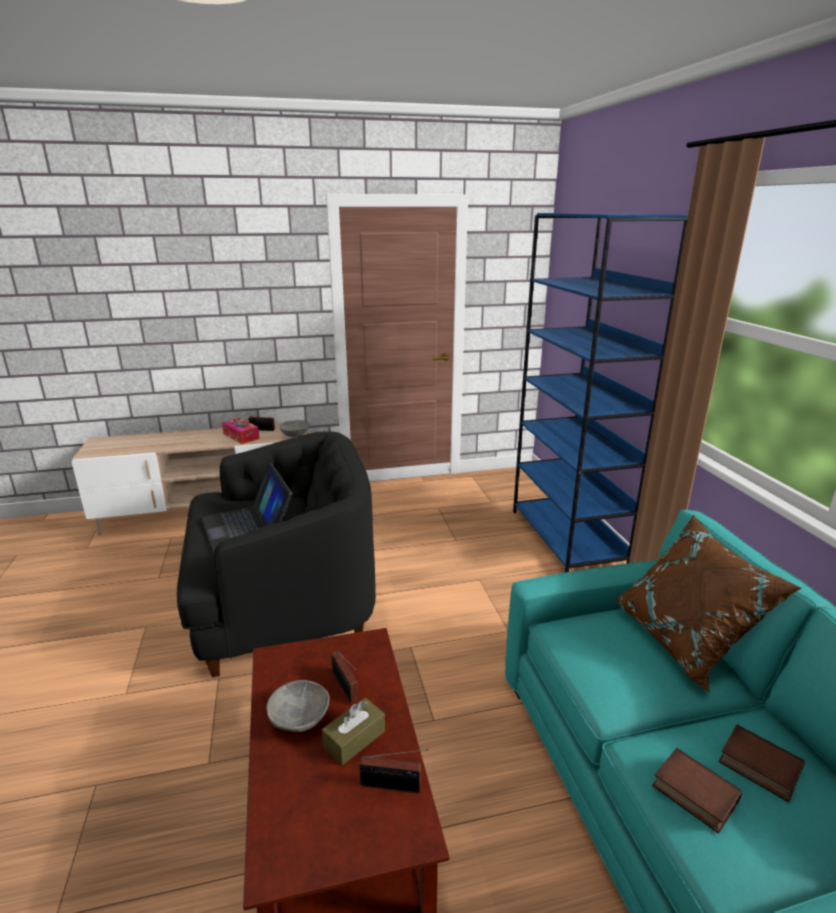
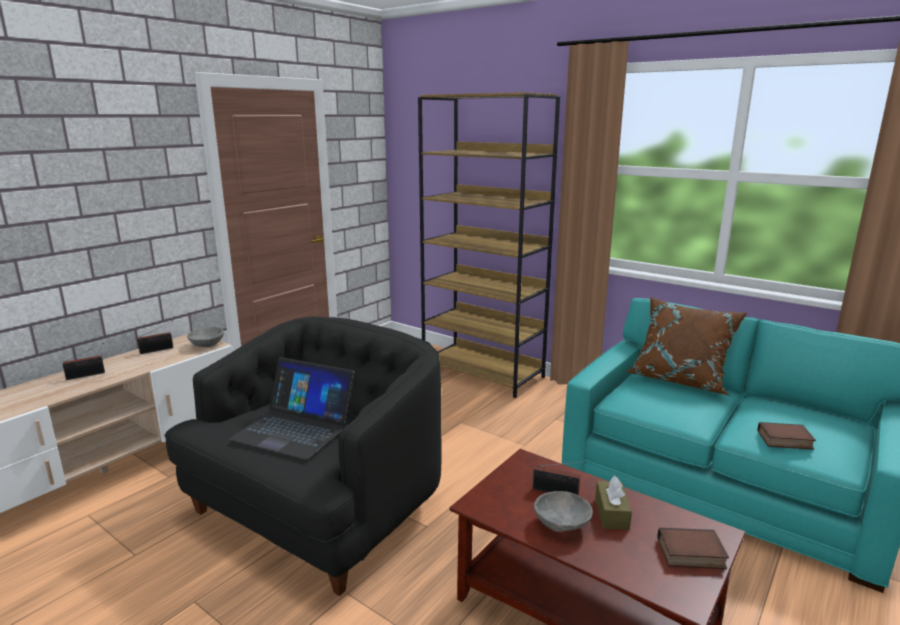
camera: 40 degrees left, 5 degrees down
(241, 436) = (141, 362): tissue box -> none
(394, 786) = (671, 520): radio -> radio (88, 375)
(567, 538) = (483, 373): blue bookcase -> brown bookcase
(757, 767) = (786, 417): book -> book (690, 554)

